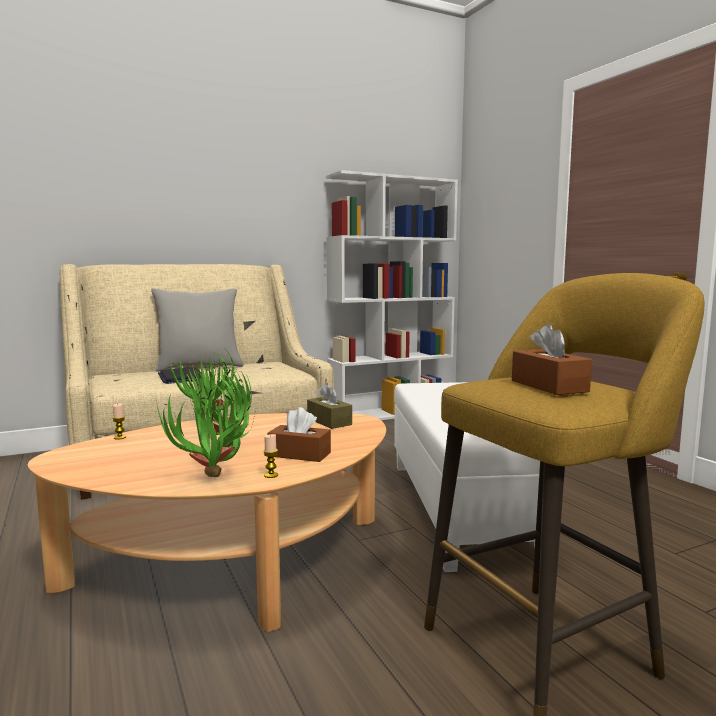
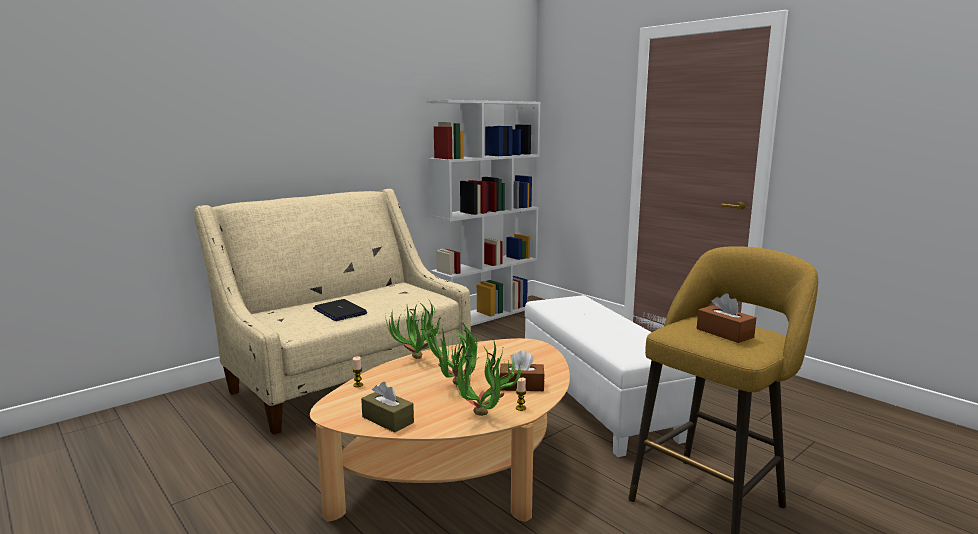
camera: 15 degrees left, 5 degrees up
(199, 367) = (340, 296): grey pillow -> none
(329, 421) = (511, 349): brown tissue box -> brown tissue box (387, 420)

